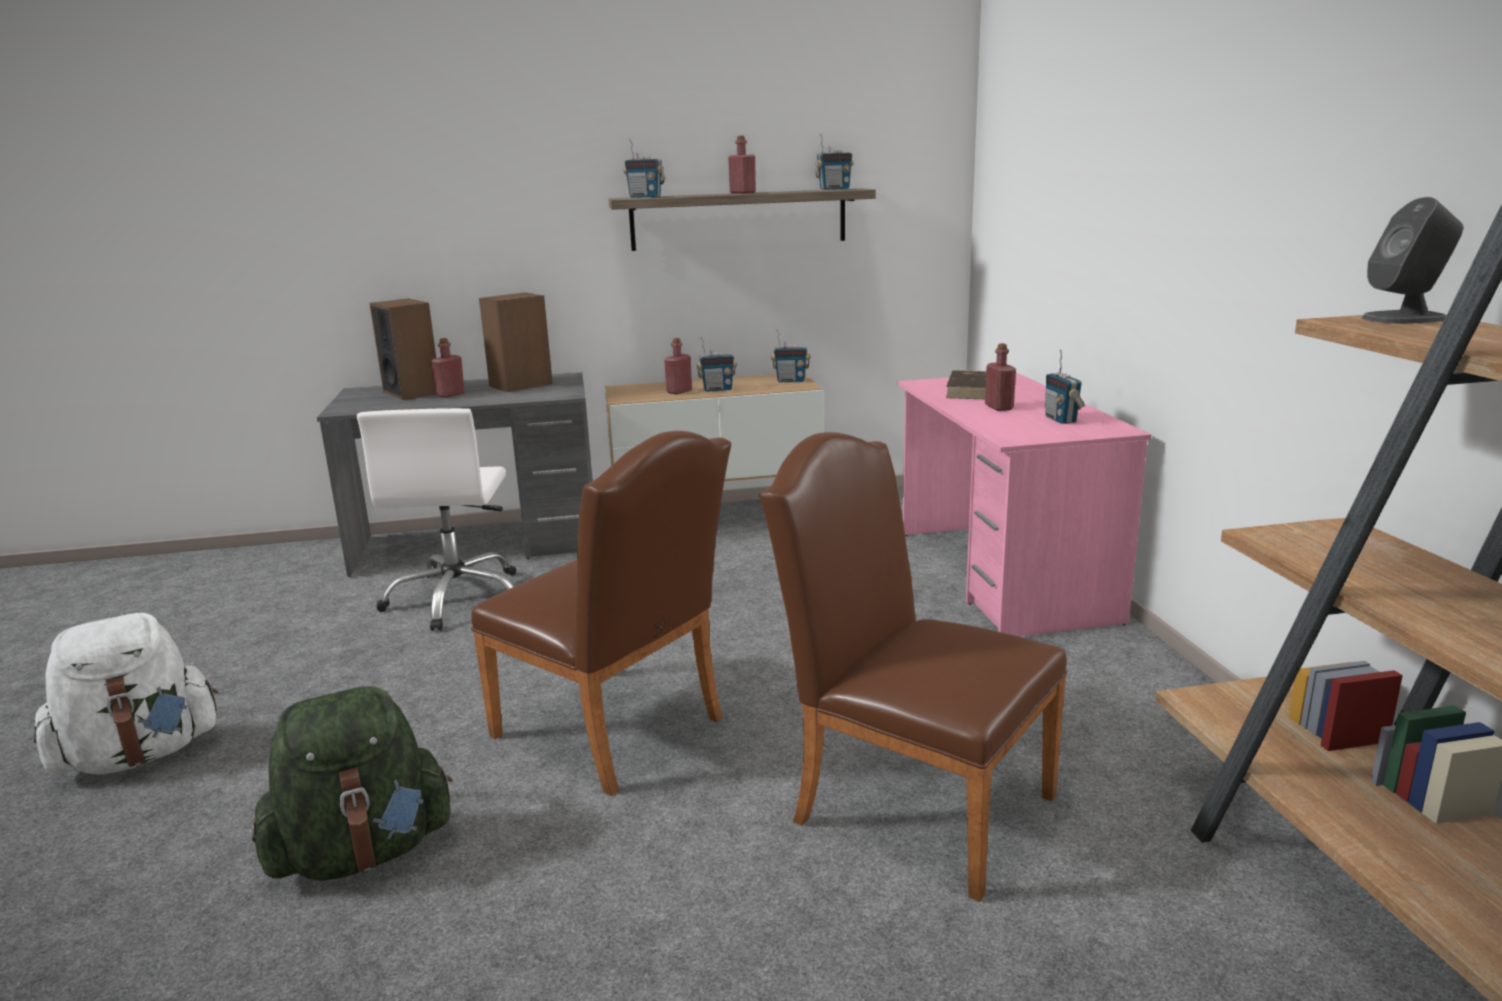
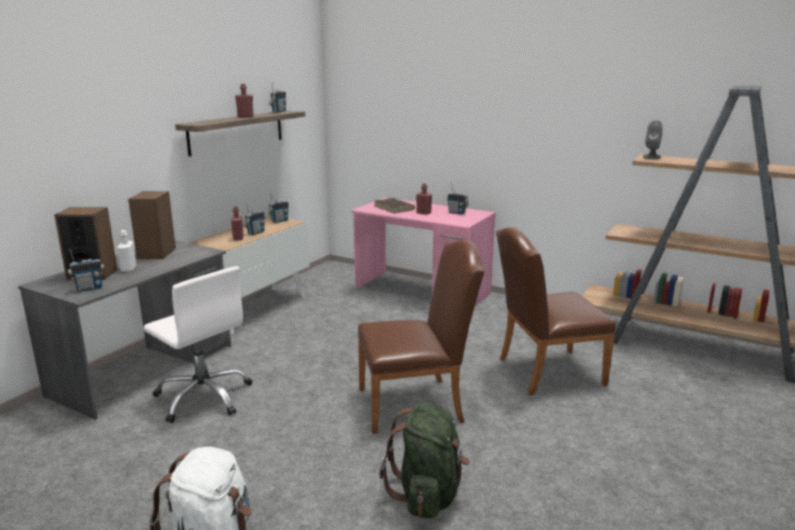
camera: 50 degrees left, 0 degrees up
(450, 394) = (128, 269): red bottle -> white bottle
(645, 197) = (205, 122): radio -> radio (89, 288)

